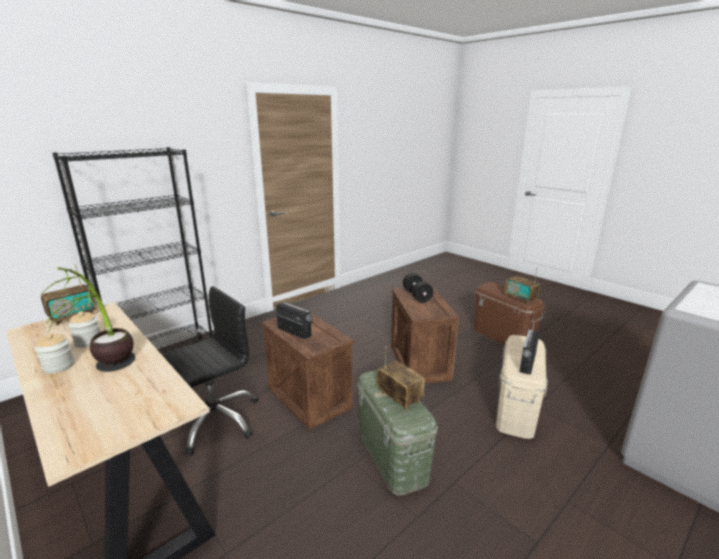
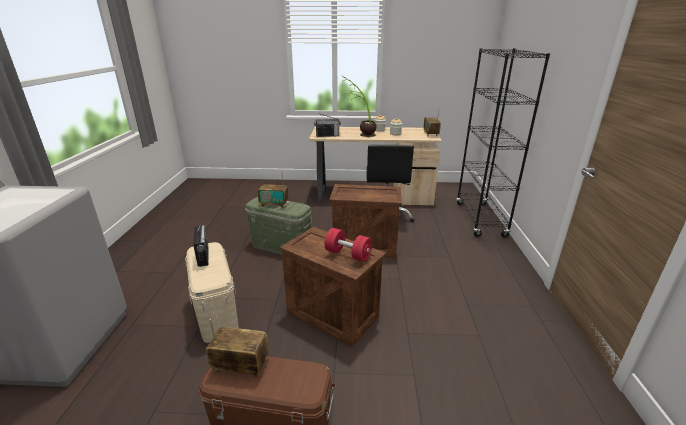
camera: 135 degrees right, 5 degrees up
(294, 332) = (369, 189): radio -> radio (327, 136)
(417, 295) = (348, 254): black dumbbell -> red dumbbell

